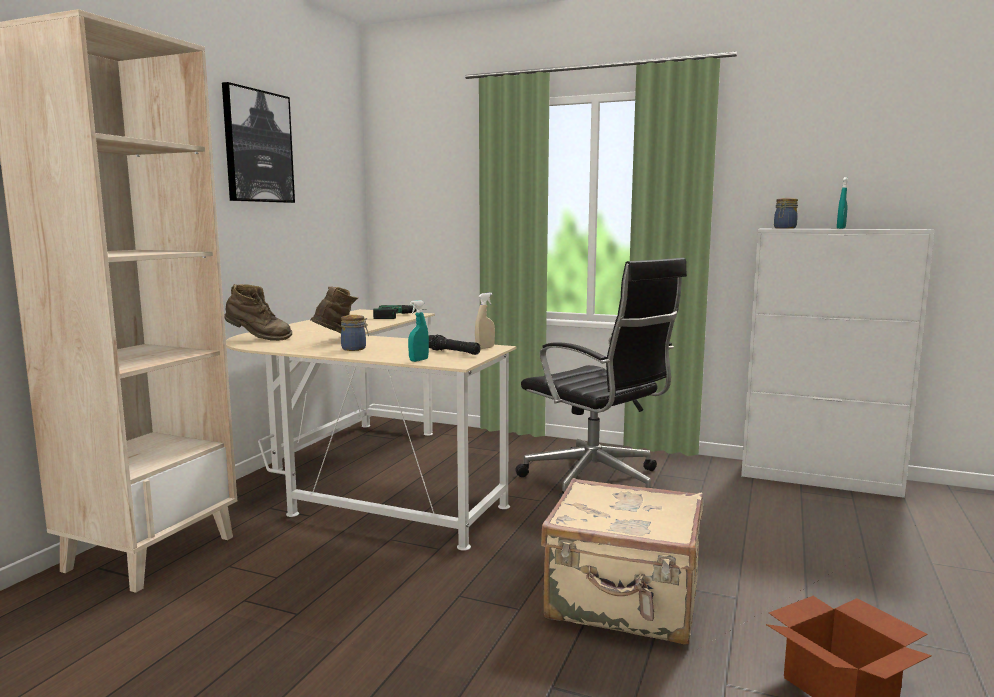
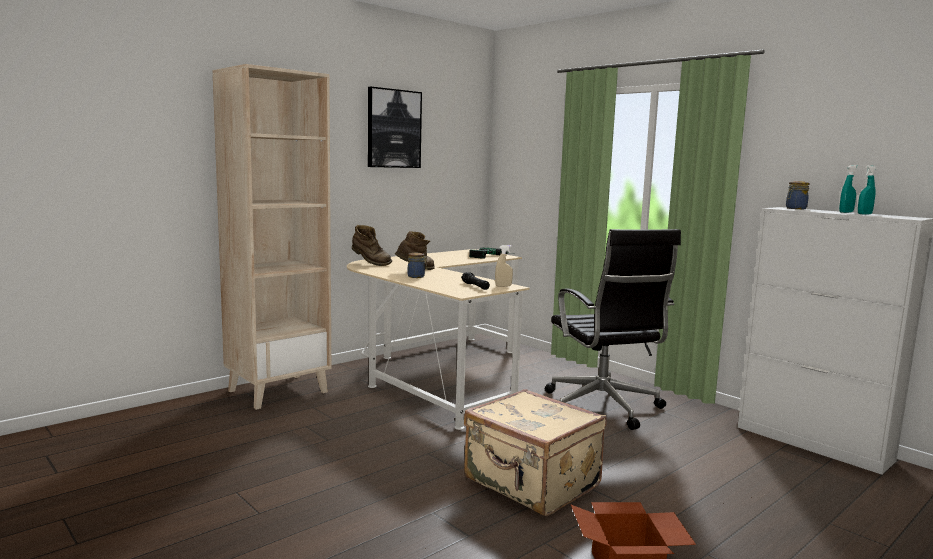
camera: 25 degrees right, 0 degrees up
(418, 360) = (442, 289): turquoise spray bottle -> turquoise spray bottle (864, 214)

